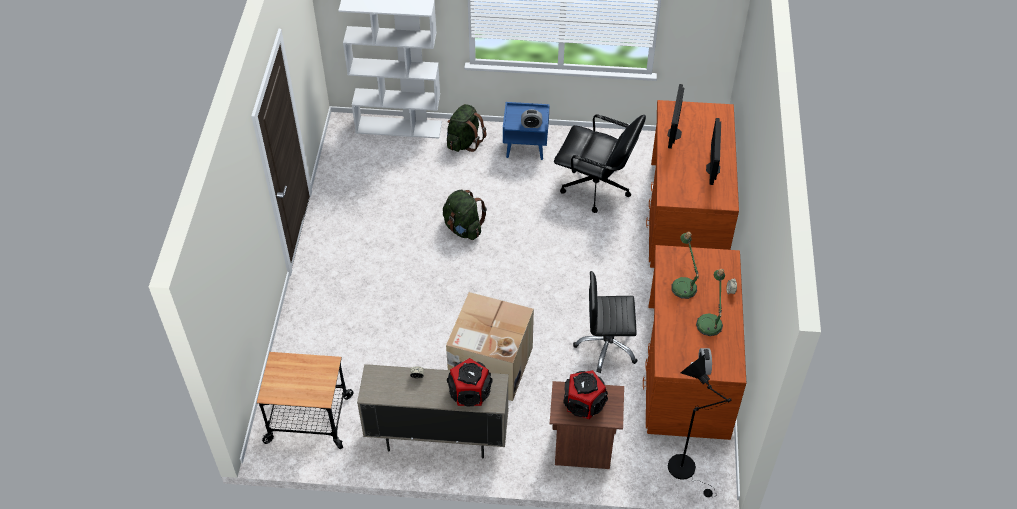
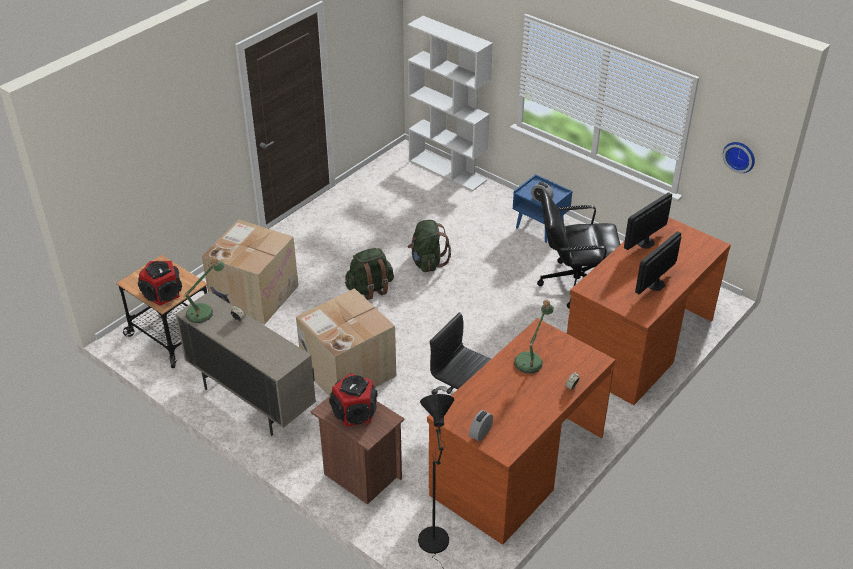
camera: 35 degrees right, 10 degrees down
(343, 339) = (254, 294): none -> cardboard box
(464, 142) = (491, 202): green backpack -> green backpack (370, 288)
(469, 392) = (266, 351): speaker -> speaker (163, 293)
(596, 187) = (574, 283): black office chair -> black office chair turned 120 degrees clockwise
(710, 321) = (525, 400): table lamp -> table lamp (204, 311)
(712, 26) = (740, 156): none -> wall clock

